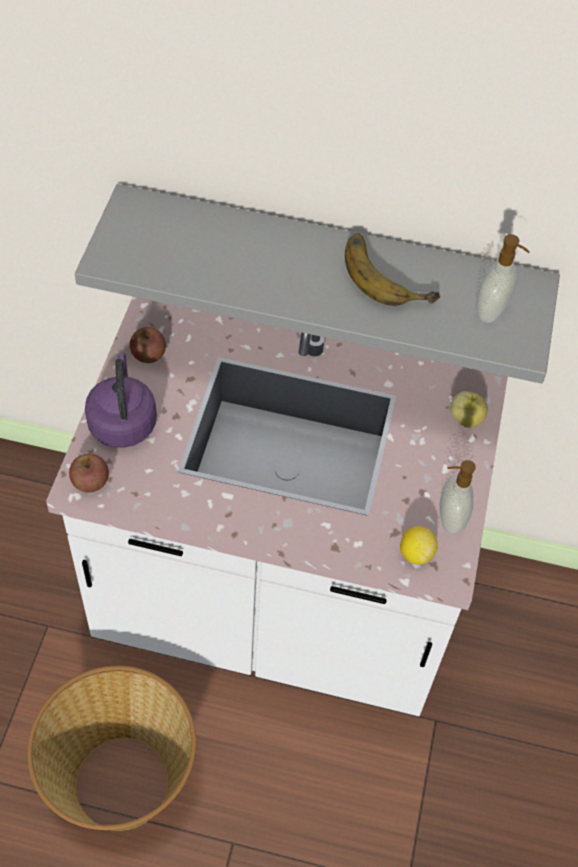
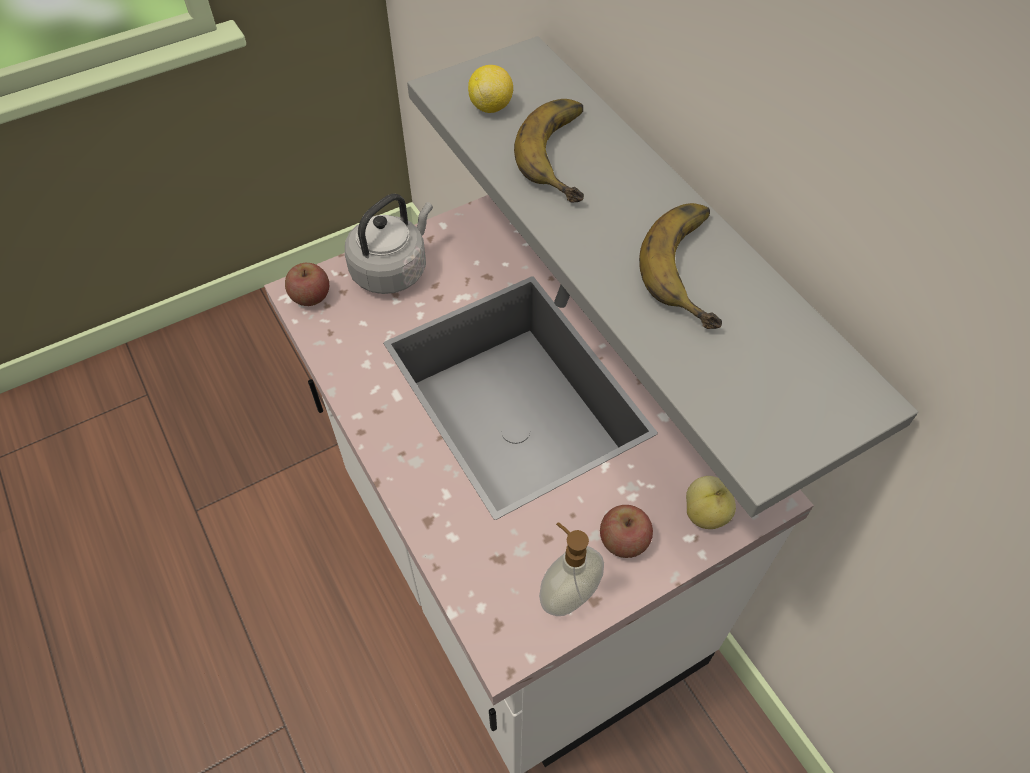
camera: 50 degrees right, 0 degrees up
(121, 781) = (267, 597): basket -> none
(122, 421) = (392, 269): purple kettle -> grey kettle
(148, 354) = (478, 233): apple -> apple (623, 540)
(240, 254) = (569, 155): none -> banana
(415, 553) = (493, 597): lemon -> lemon (491, 106)
(492, 312) = (772, 389): soap dispenser -> none

